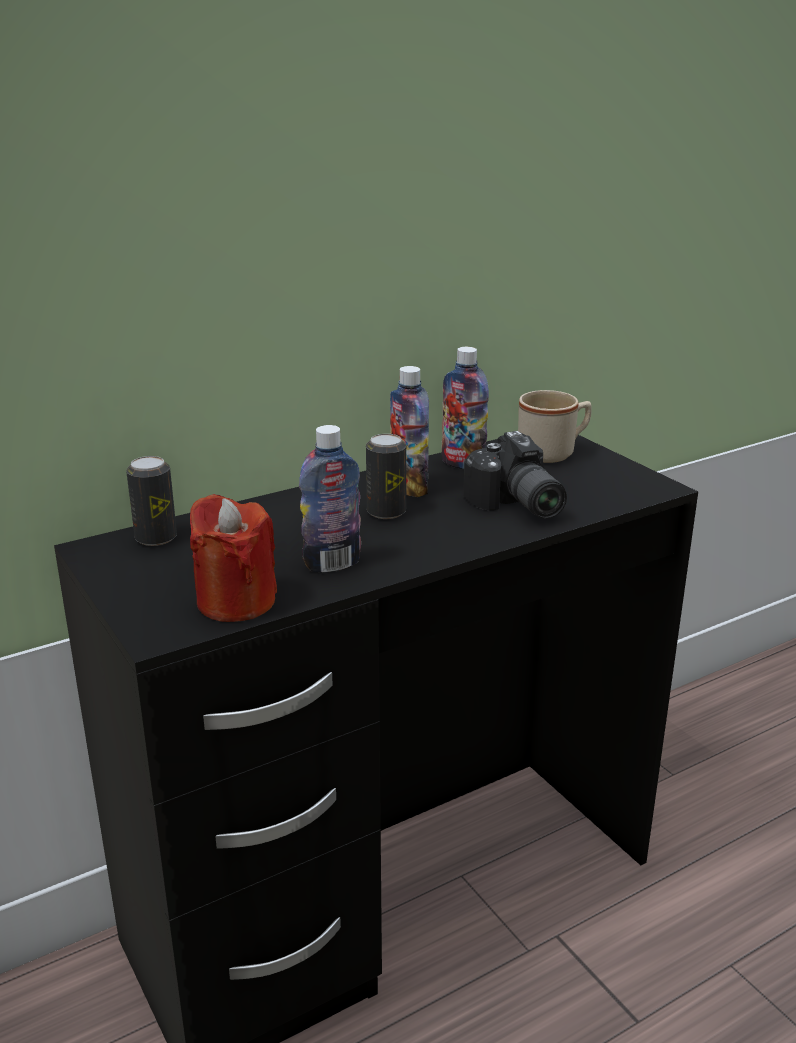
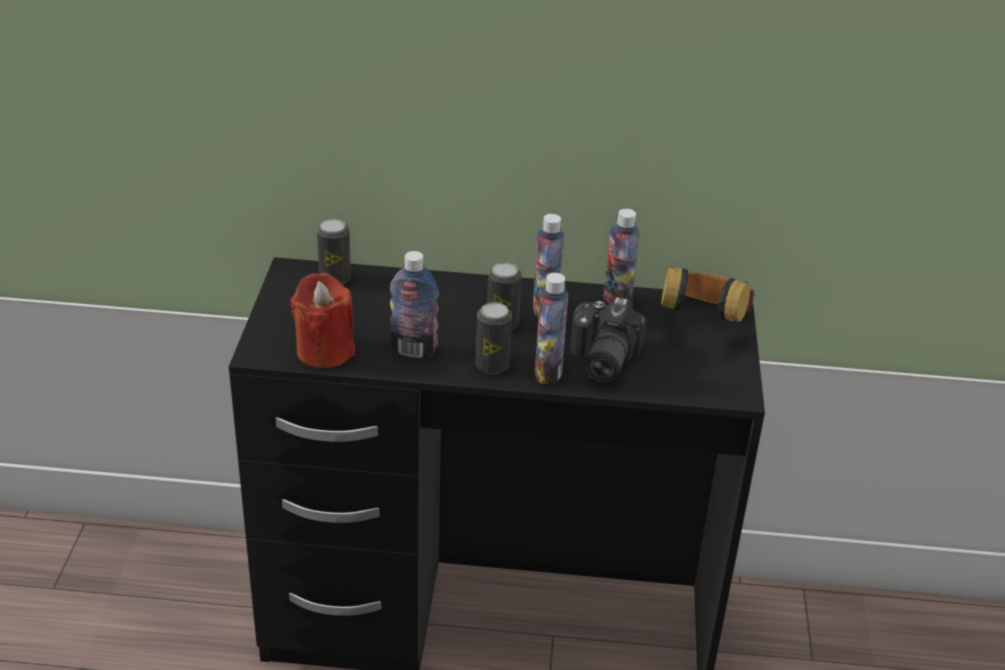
camera: 35 degrees right, 10 degrees up
(428, 546) = (492, 365): none -> can
(487, 531) = (548, 372): none -> bottle
(553, 452) = (703, 324): beige mug -> headphones

